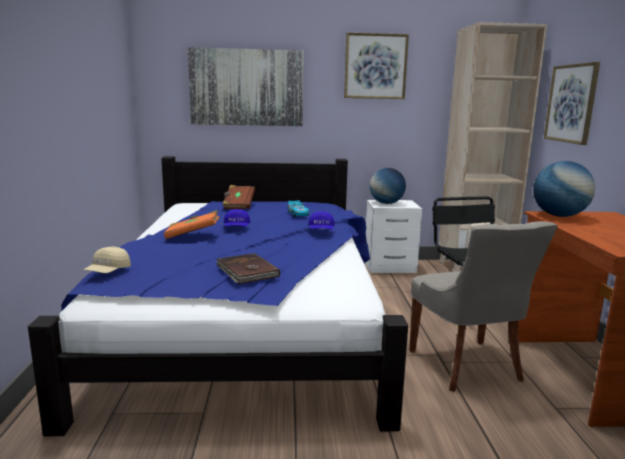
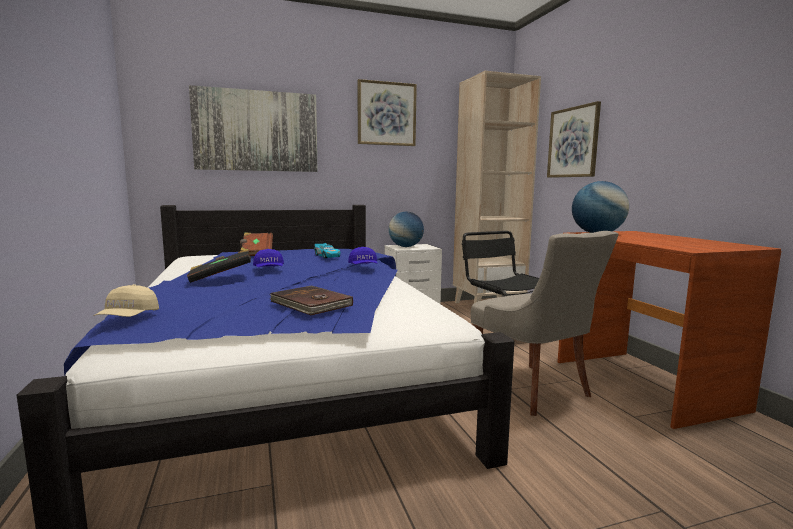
camera: 15 degrees left, 5 degrees down
(192, 235) = (221, 278): orange book -> black book

